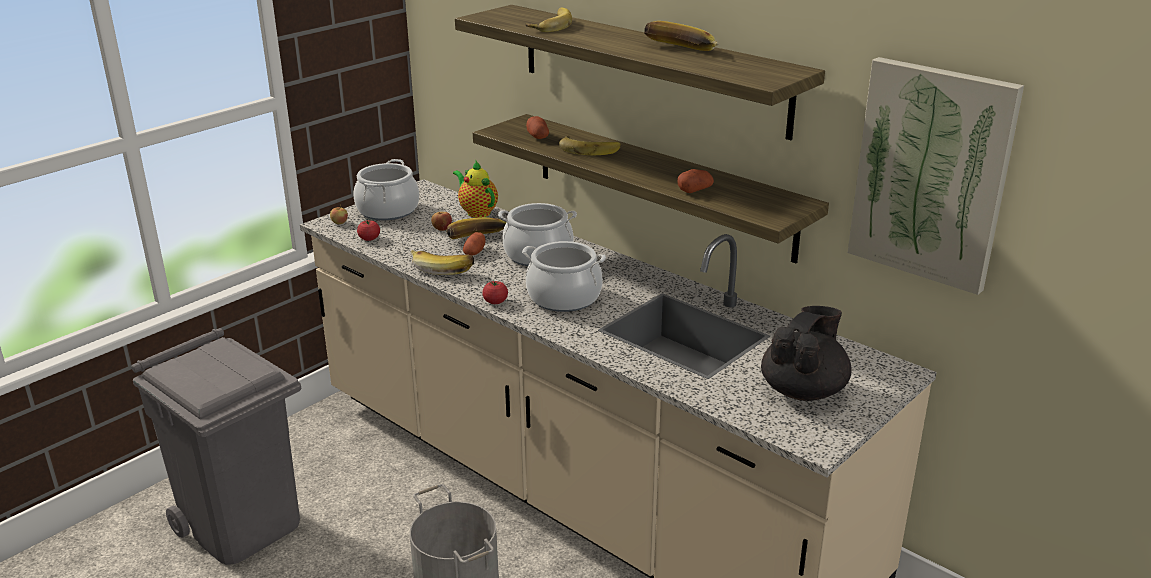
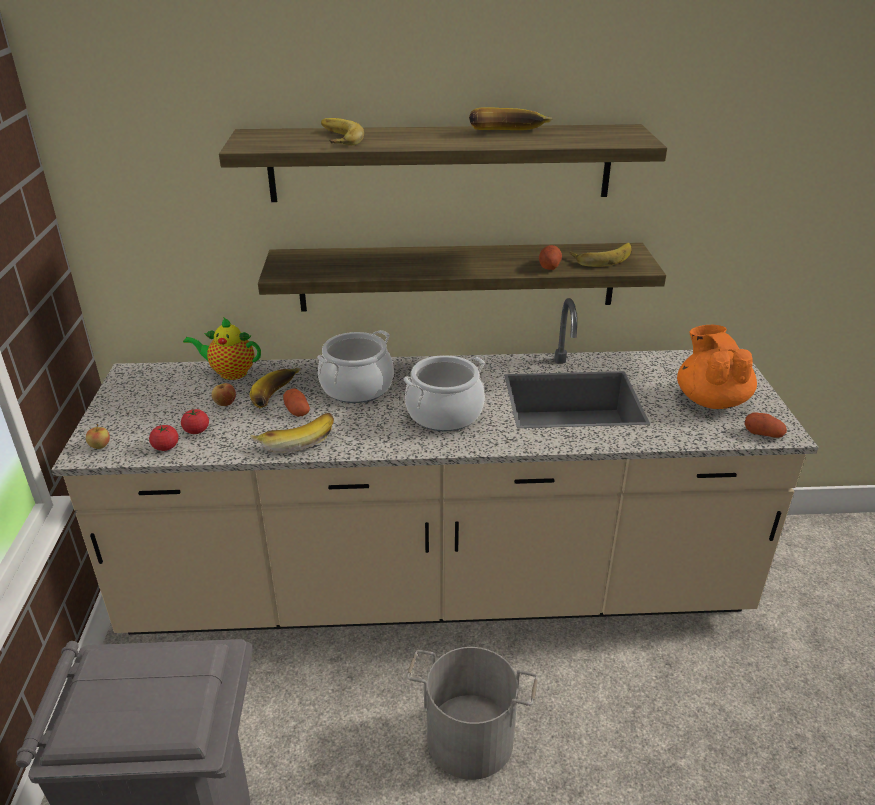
camera: 45 degrees left, 5 degrees up
(388, 210) = (133, 409): cooking pot -> none
(495, 302) = (398, 446): tomato -> tomato (196, 431)
(538, 137) = (330, 266): potato -> potato (763, 434)
(589, 148) = (396, 261): banana -> banana (601, 257)
(803, 390) = (711, 400): black teapot -> orange teapot
(931, 174) = (738, 192): picture -> none

